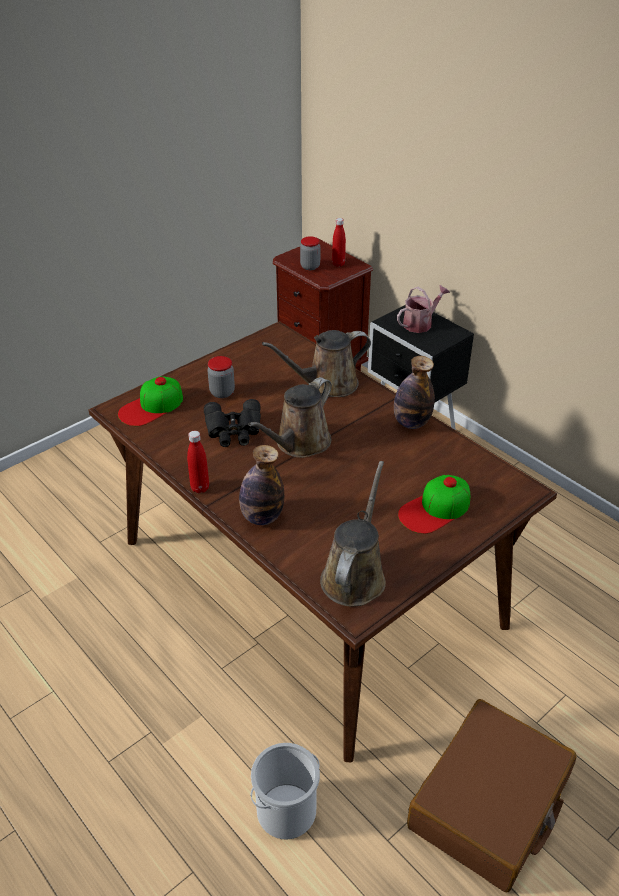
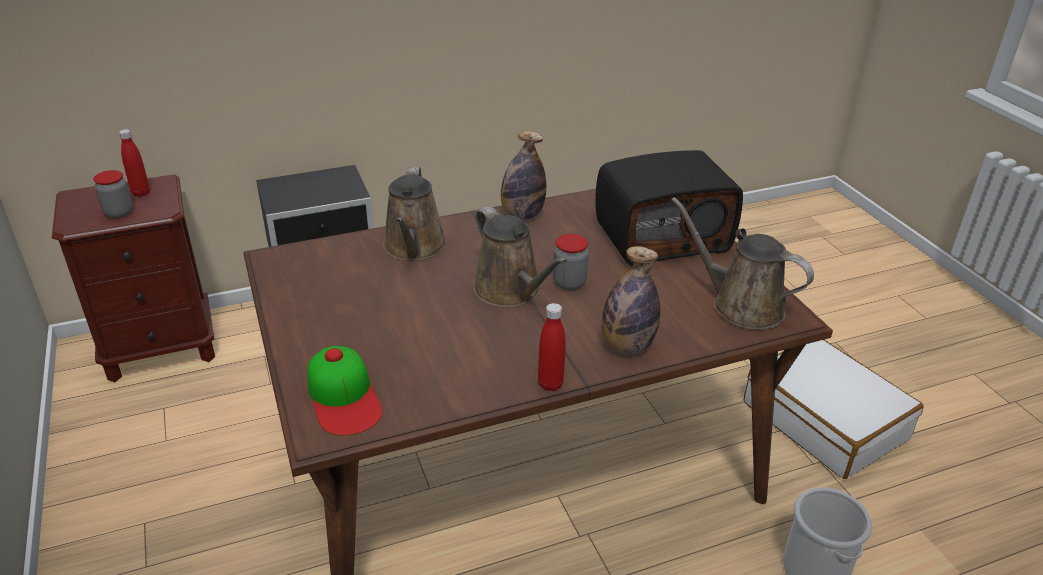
camera: 70 degrees left, 5 degrees down
(222, 392) = (364, 327): jar -> jar (569, 283)
(233, 430) = (451, 334): black binoculars -> none
(420, 323) = (304, 187): watering can -> none
(435, 509) = (662, 237): cap -> radio
(489, 804) = (825, 420): brown suitcase -> white suitcase

